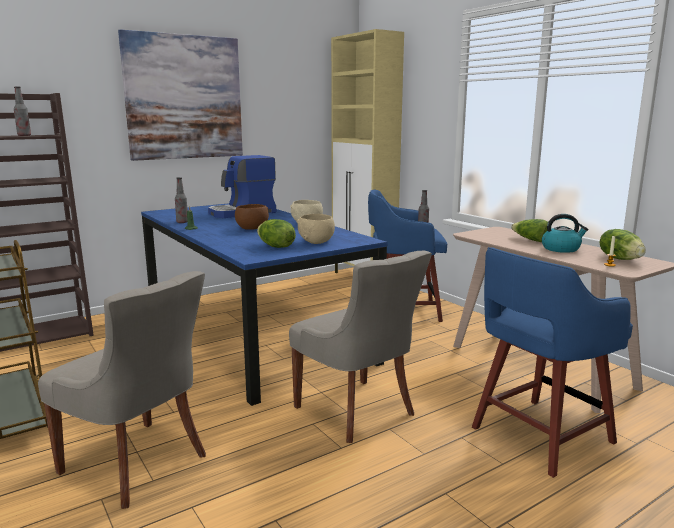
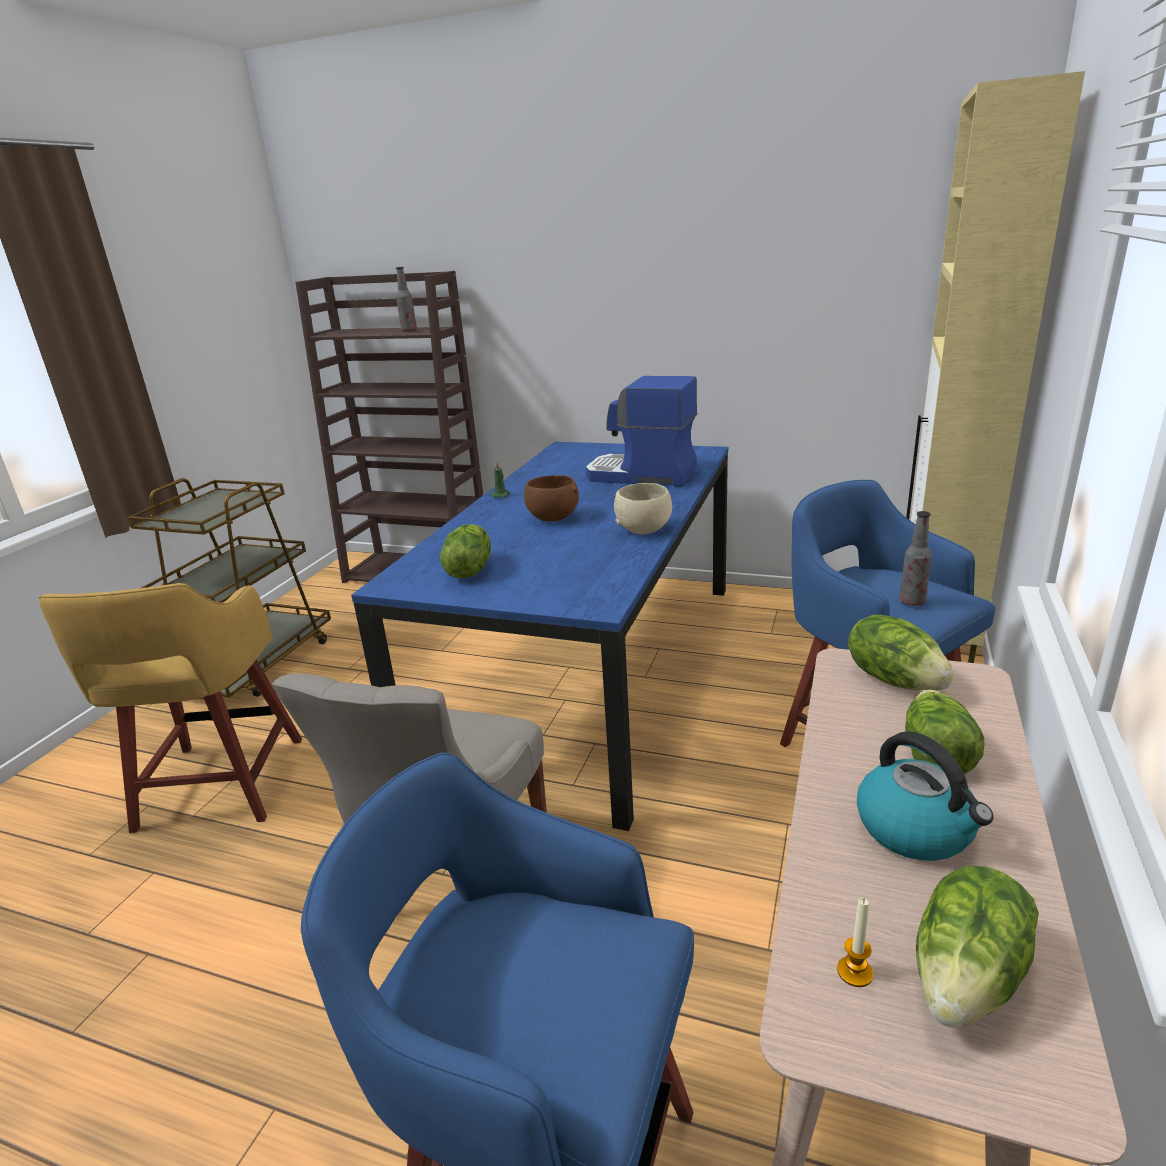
camera: 55 degrees right, 10 degrees up
(138, 464) = (218, 787): grey chair -> yellow stool
(182, 222) = (529, 477): bottle -> none
(184, 97) = (632, 264): picture -> none
(317, 242) = (534, 581): beige bowl -> none
(485, 233) = (895, 679): none -> lettuce

